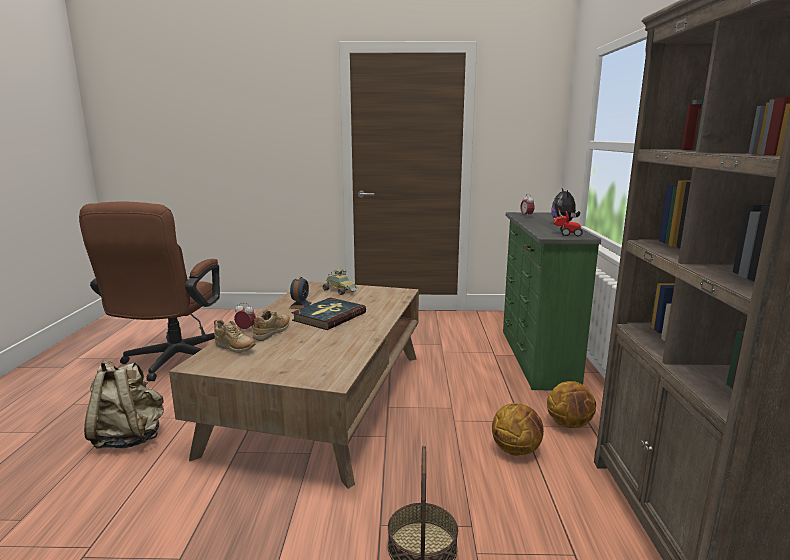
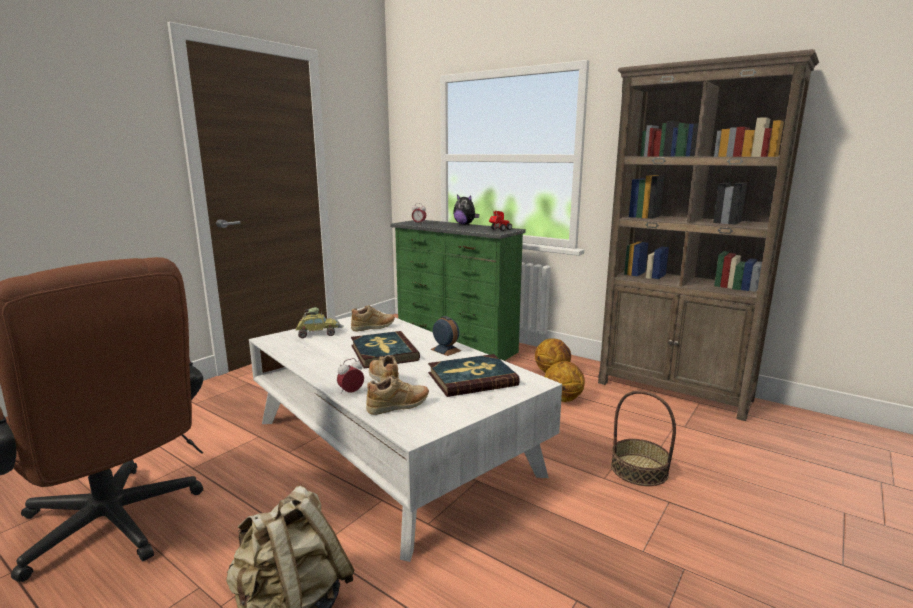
camera: 55 degrees left, 0 degrees up
(300, 305) = (326, 356): alarm clock -> alarm clock (446, 350)
(312, 356) = (472, 379): none -> book
(323, 398) = (391, 446): brown coffee table -> white coffee table
(376, 299) = (373, 328): none -> beige shoe

